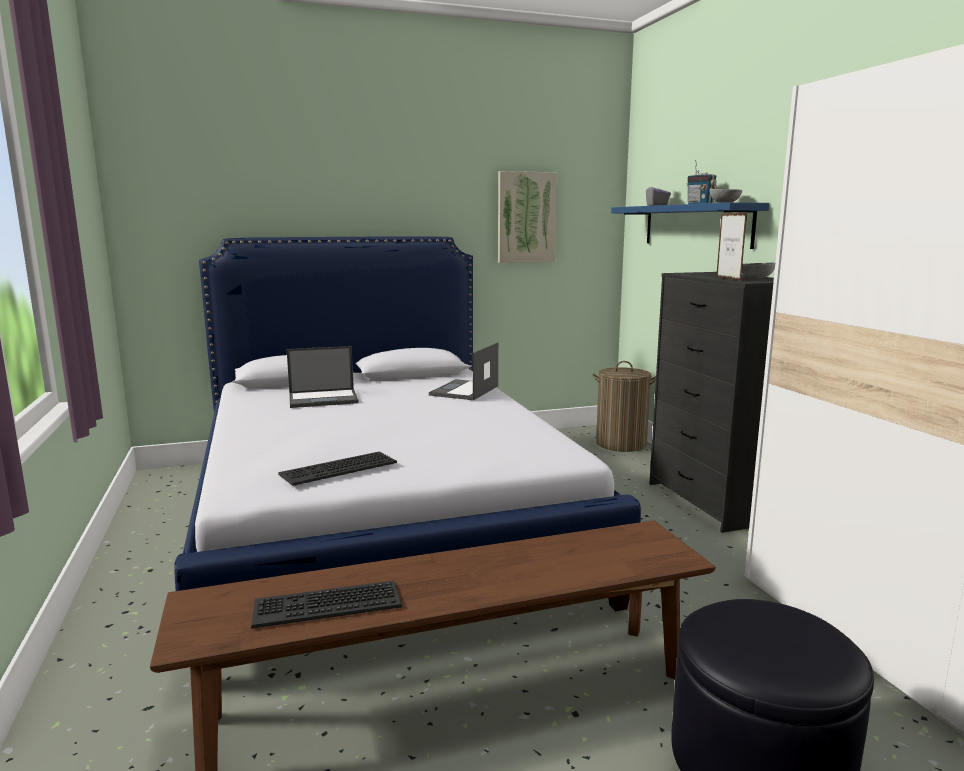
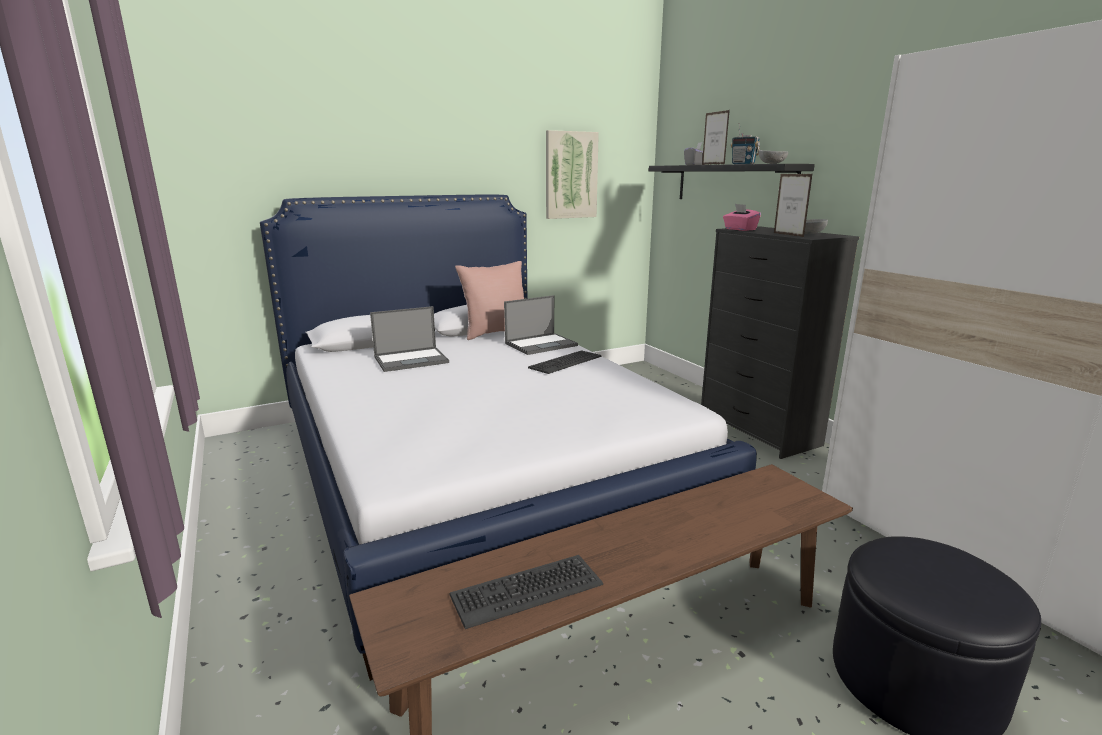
camera: 10 degrees left, 5 degrees up
(338, 469) = (479, 439): keyboard -> keyboard (565, 362)
(426, 378) = (496, 332): none -> pink pillow
(464, 391) = (541, 344): laptop -> laptop turned 135 degrees counterclockwise
(621, 444) = (658, 380): laundry basket -> none
(669, 204) = (713, 164): none -> picture frame
(686, 274) = (740, 229): none -> pink tissue box
(695, 225) = (733, 183): blue shelf -> black shelf

